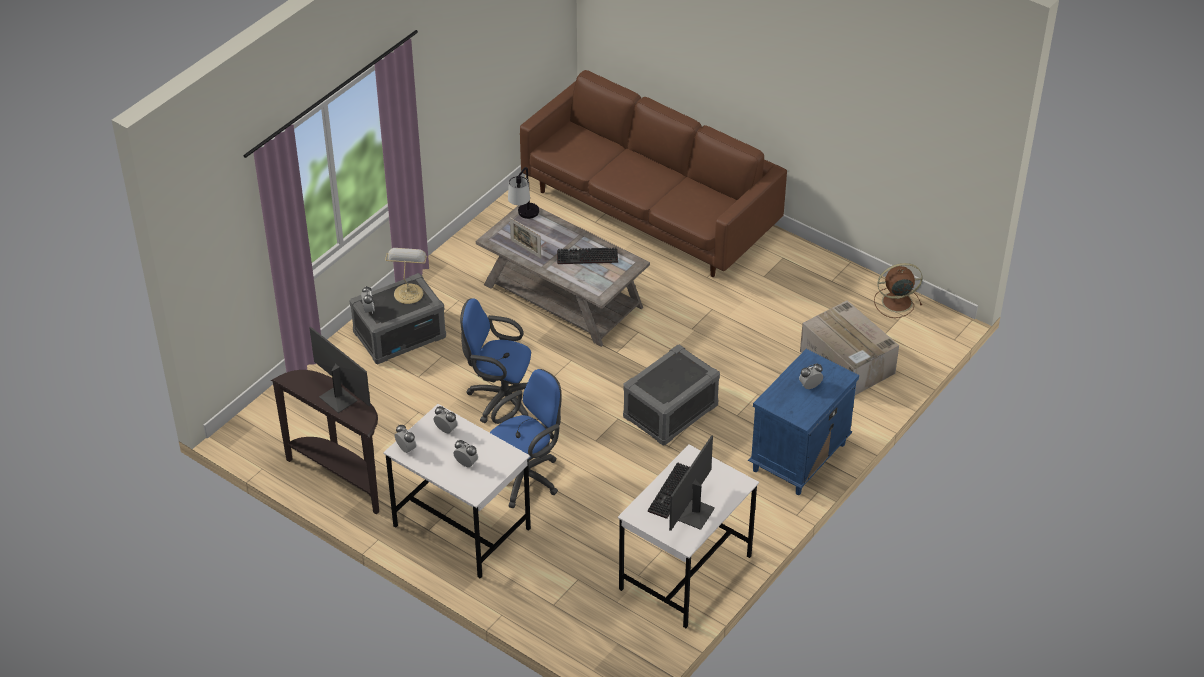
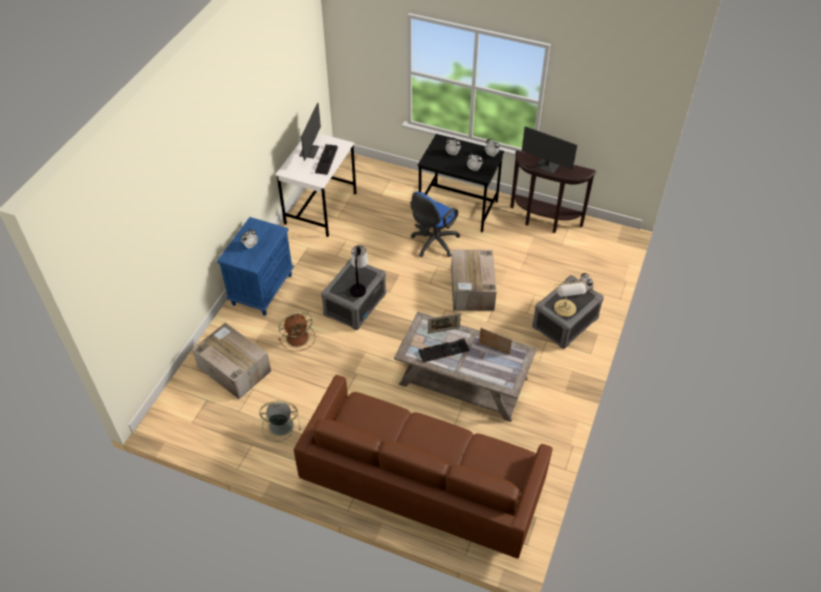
camera: 165 degrees right, 5 degrees up
(461, 528) = (458, 208): white desk -> black desk
(500, 399) = (472, 289): blue office chair -> cardboard box
(524, 218) = (508, 378): table lamp -> table lamp (359, 285)
(578, 278) = (443, 330): none -> picture frame
(796, 293) = (280, 425): none -> grey fan
(895, 302) = (197, 434): brown fan -> brown fan (298, 338)

